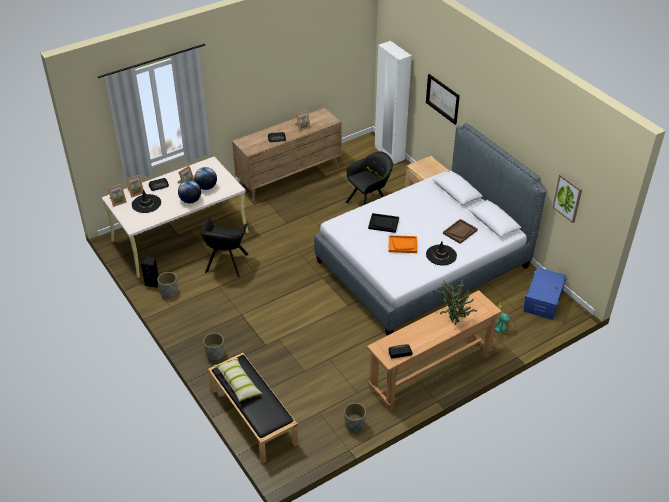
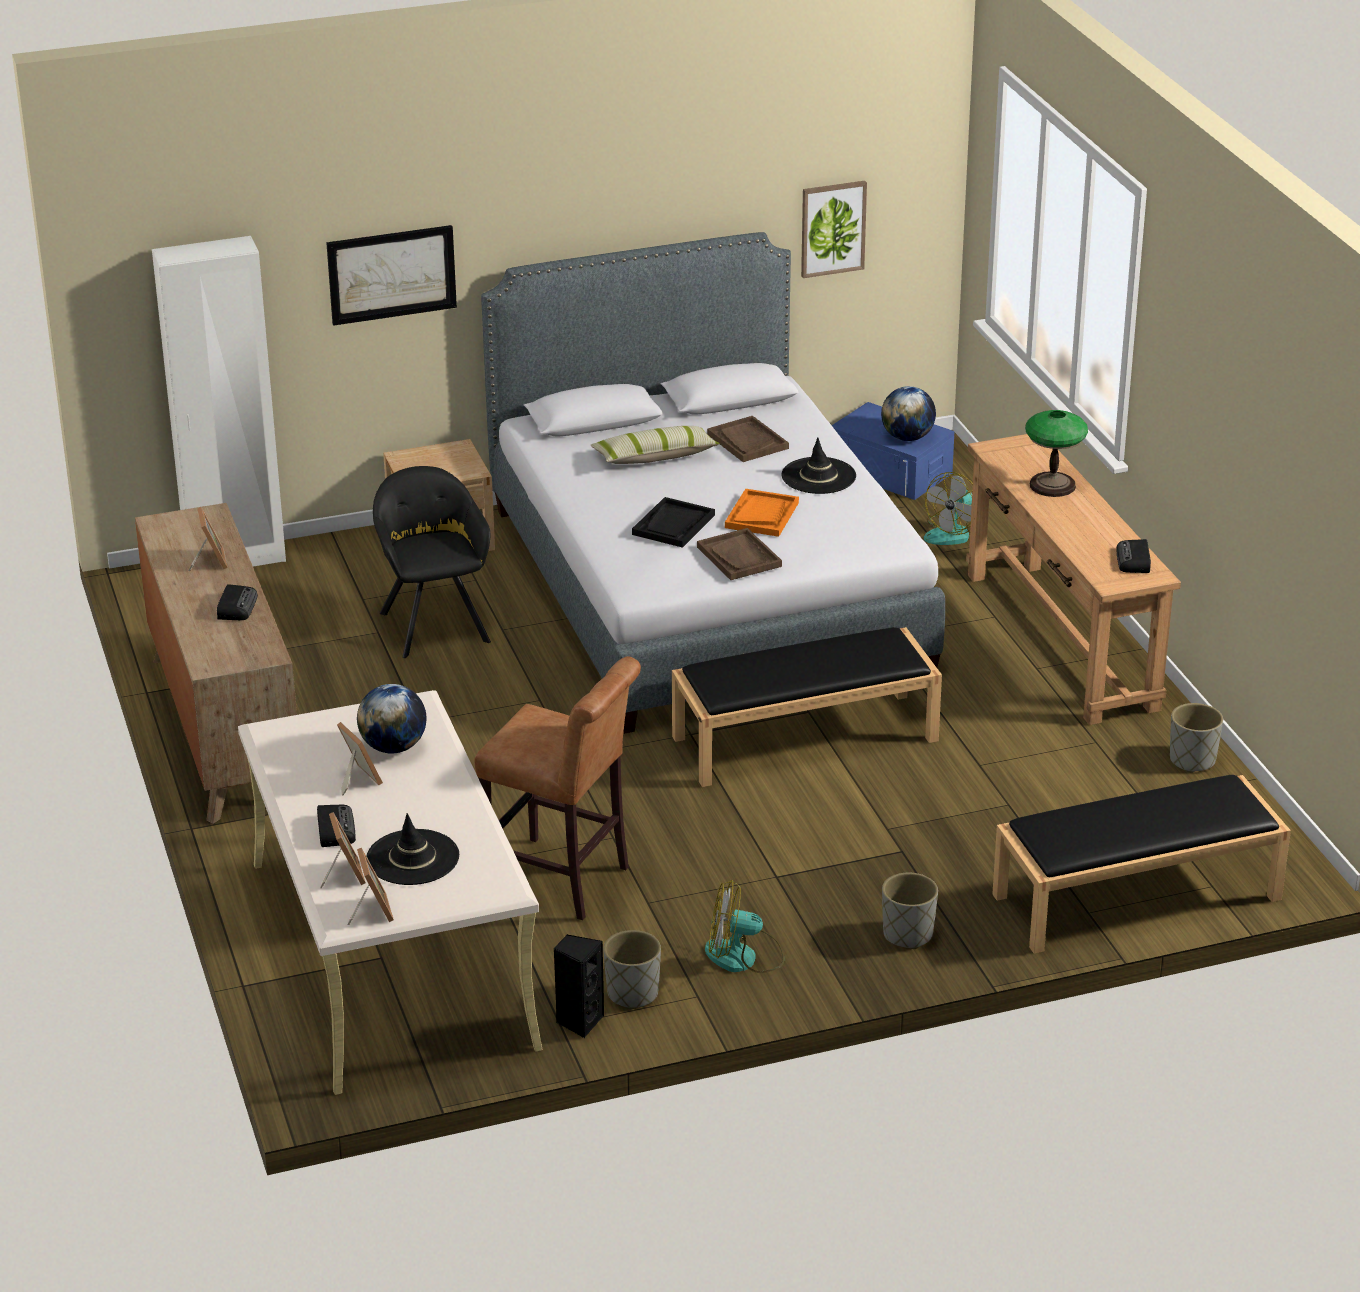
camera: 75 degrees left, 10 degrees down
(190, 200) = (442, 779): globe -> globe (907, 438)
(193, 314) = (743, 957): none -> fan
(226, 265) = (564, 882): black armchair -> brown stool
(238, 383) = (1111, 833): pillow -> pillow (655, 457)
(331, 308) = (806, 738): none -> black bench
(367, 244) = (739, 557): none -> brown tray
(454, 319) = (1052, 485): potted plant -> table lamp

